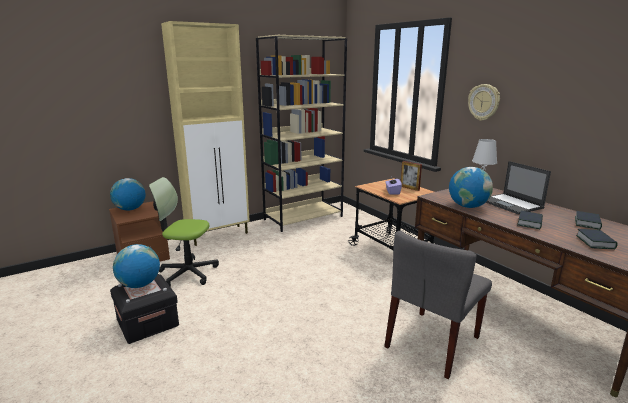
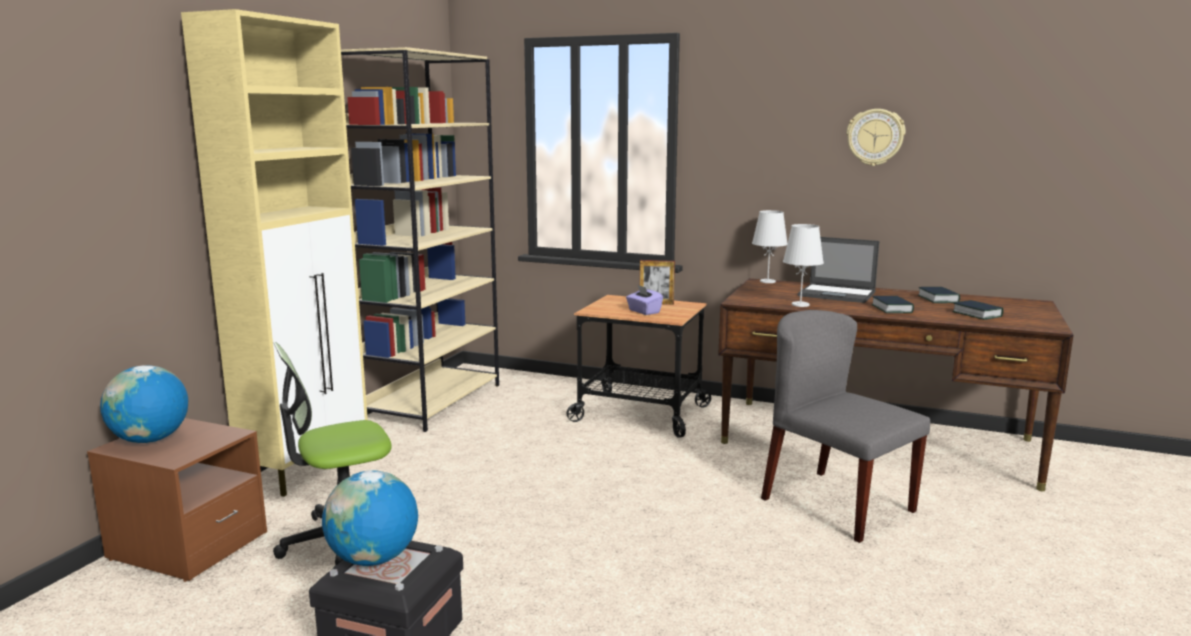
camera: 35 degrees left, 5 degrees down
(432, 342) = (836, 504): grey chair -> grey chair turned 135 degrees clockwise
(468, 206) = (800, 304): globe -> white table lamp
(484, 102) = (750, 157): wall clock -> wall clock (875, 137)

